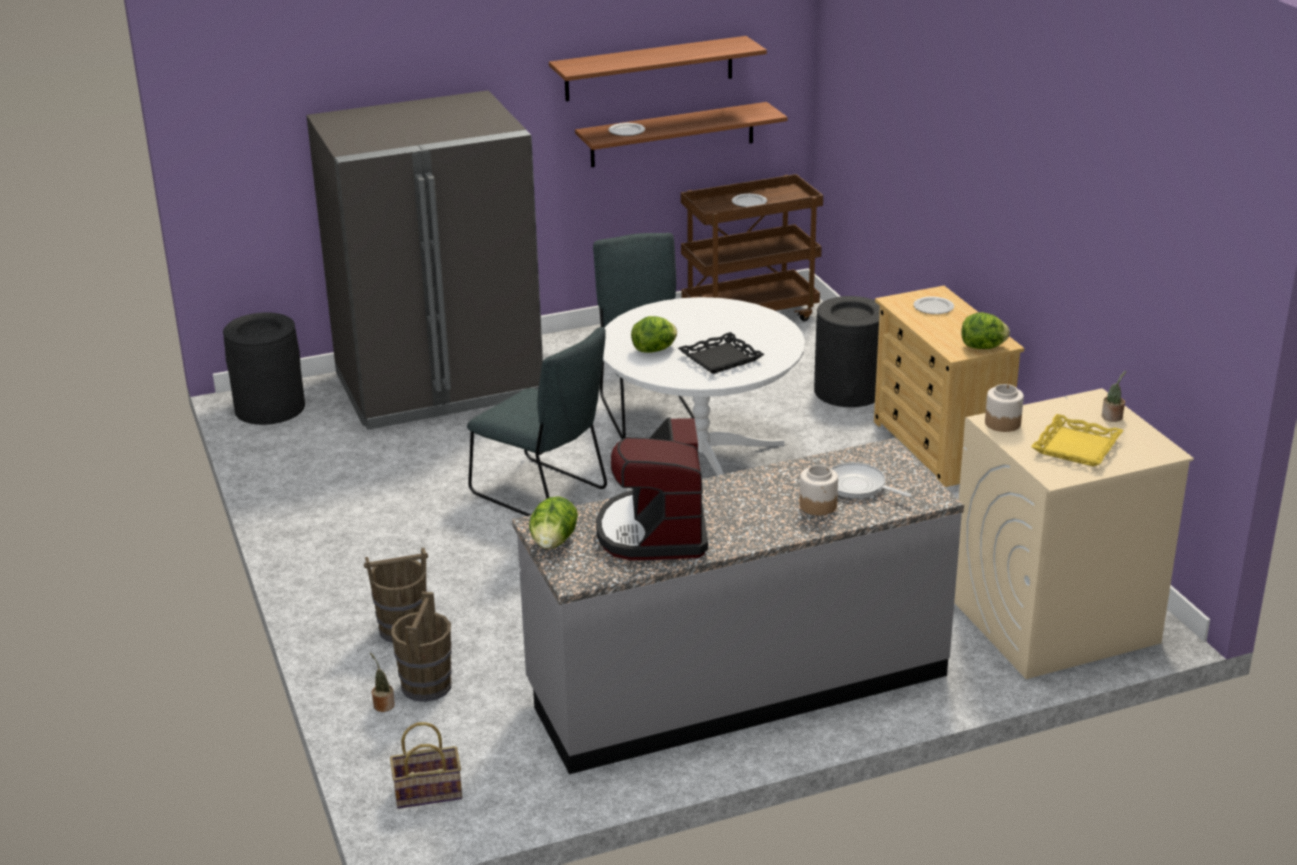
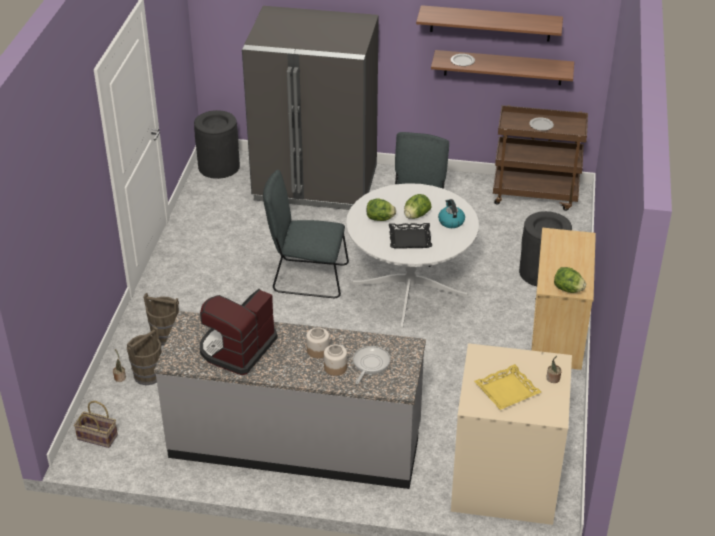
camera: 30 degrees right, 10 degrees up
(543, 493) = (307, 278): grey chair -> grey chair turned 120 degrees clockwise
(553, 542) = (183, 334): lettuce -> lettuce (416, 216)
(751, 326) = (451, 221): none -> kettle
(858, 486) = (370, 364): frying pan -> frying pan turned 45 degrees clockwise
(934, 308) = (570, 248): plate -> none
(1002, 423) = (483, 356): jar -> jar (318, 350)

